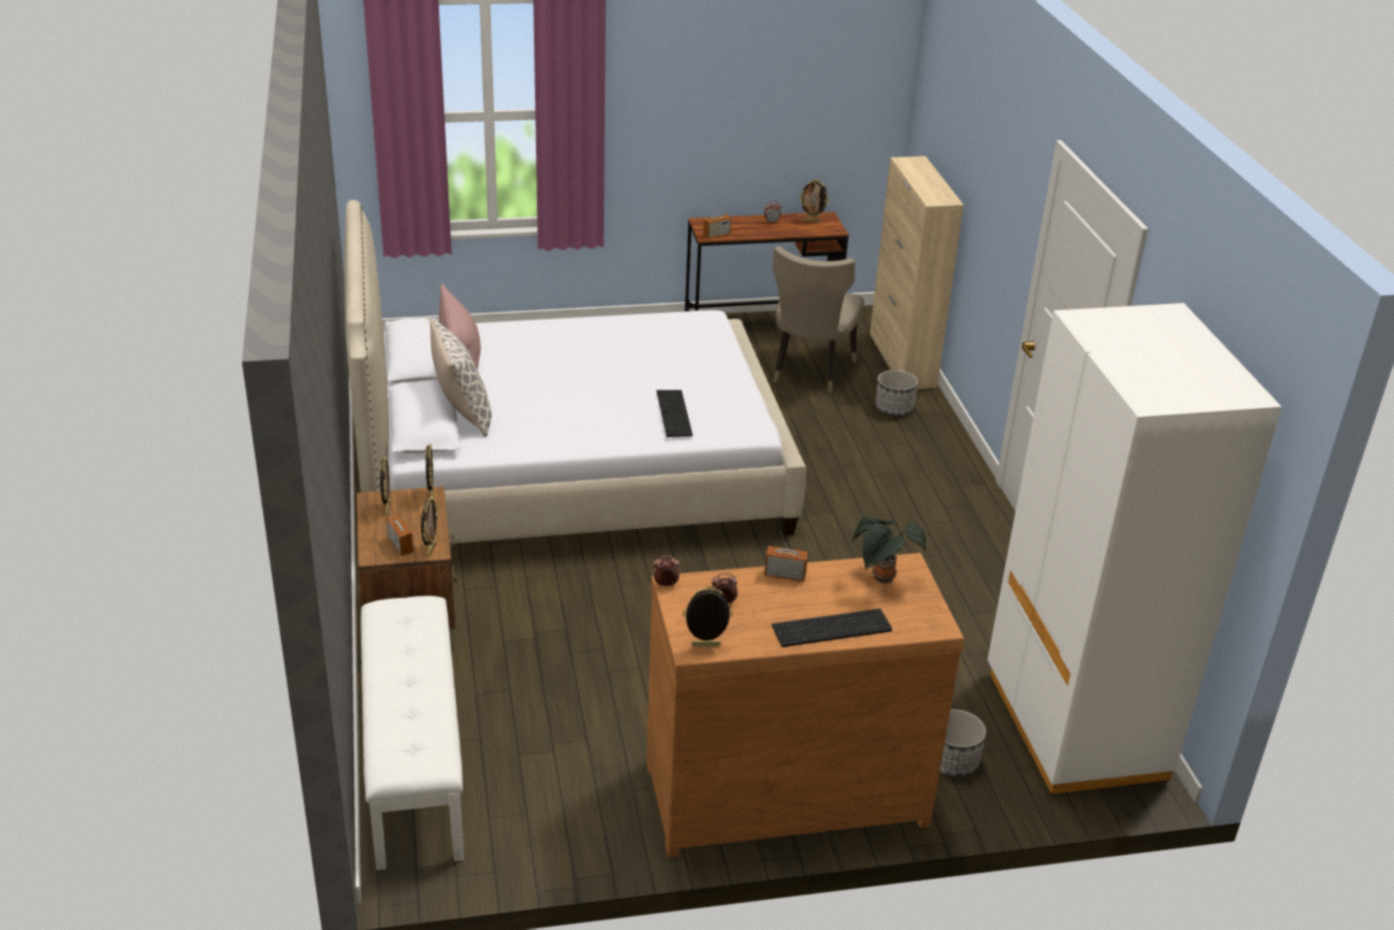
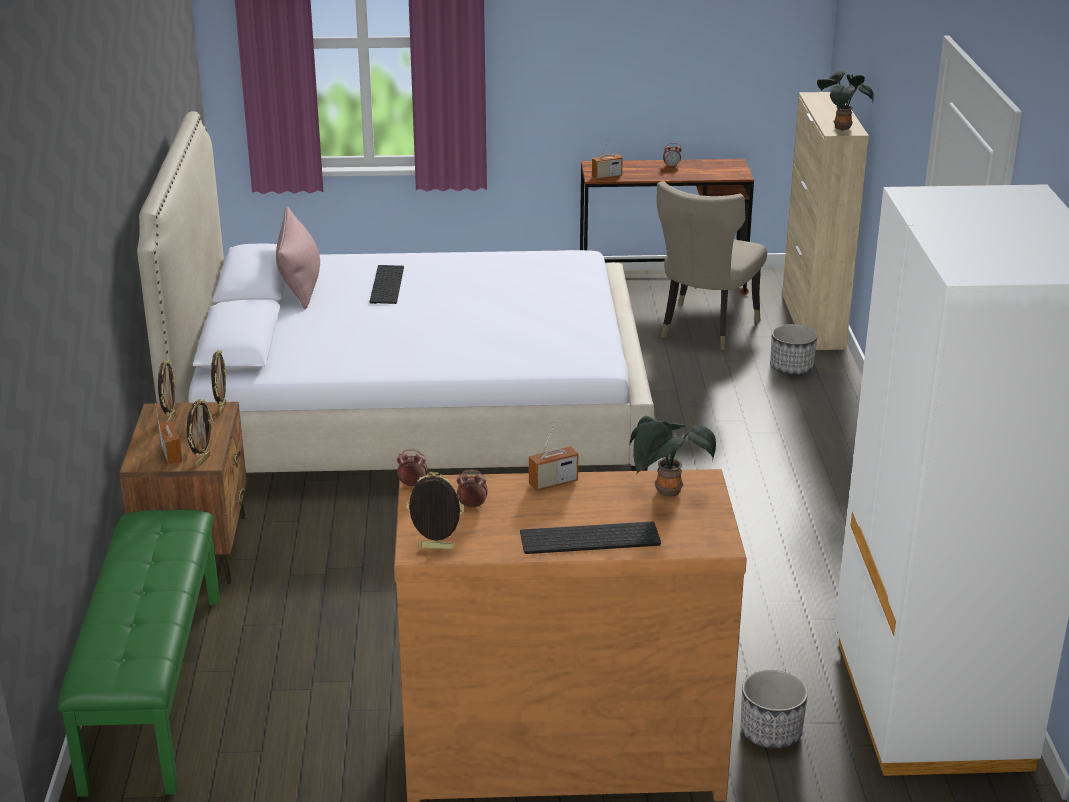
camera: 10 degrees right, 5 degrees down
(412, 762) = (153, 690): white bench -> green bench
(462, 414) = (283, 336): pillow -> none
(672, 413) = (510, 343): keyboard -> keyboard (385, 284)
(785, 575) = (553, 483): radio -> radio turned 135 degrees clockwise
(812, 221) = (717, 166): picture frame -> none
(937, 196) = (840, 127): none -> potted plant

